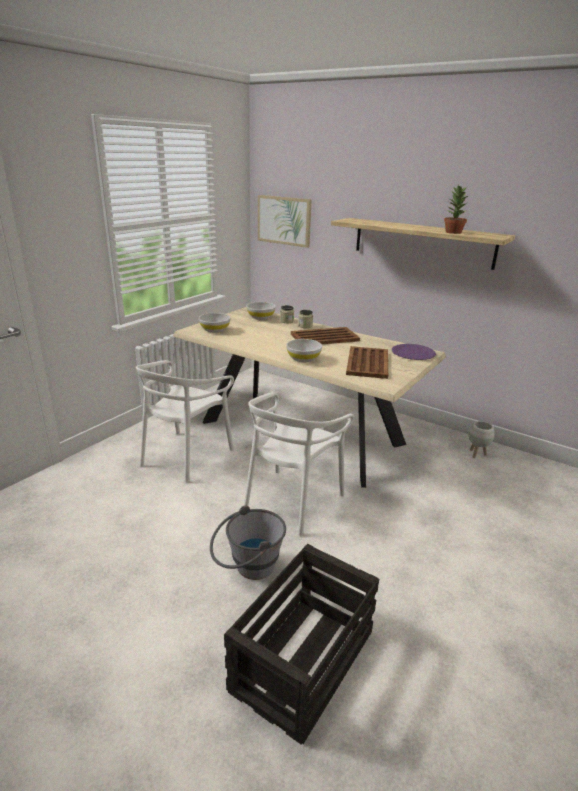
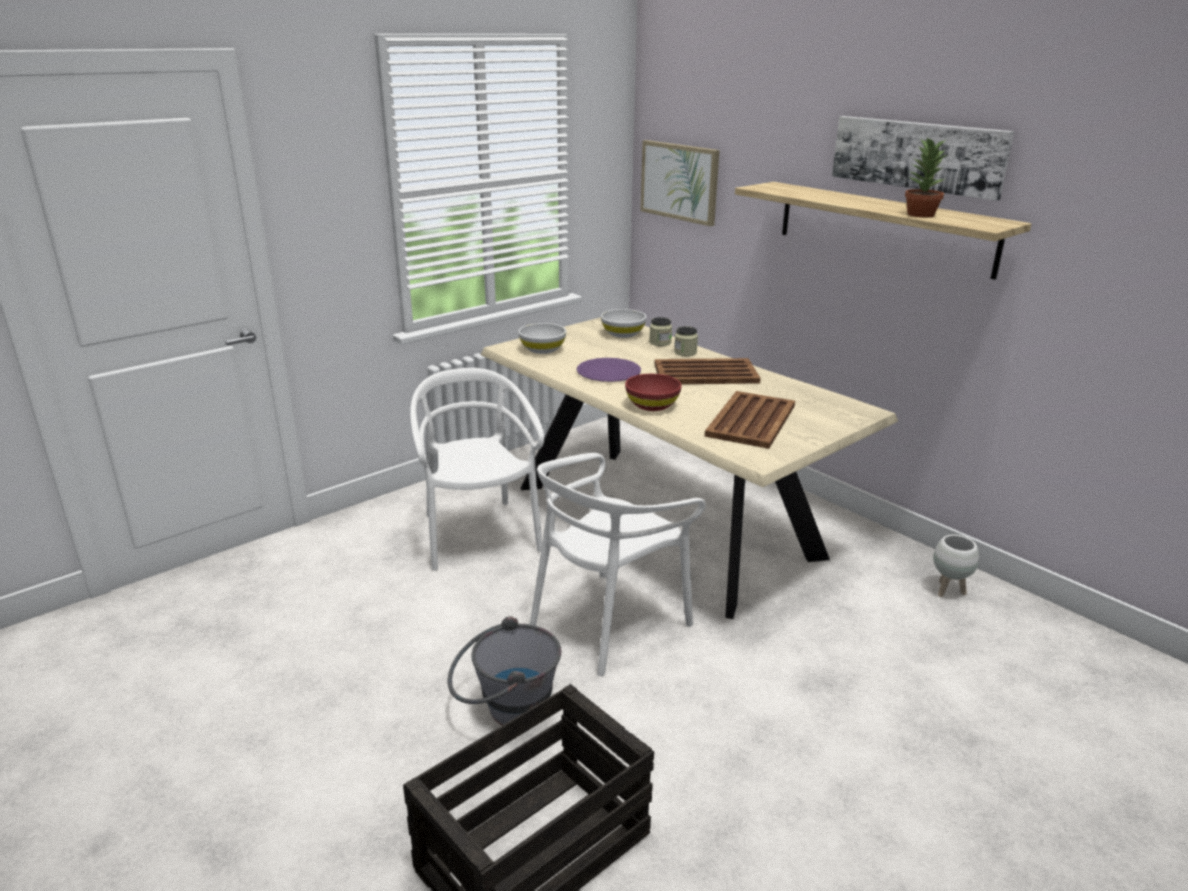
camera: 15 degrees right, 0 degrees up
(186, 455) = (478, 535): white chair -> white chair turned 120 degrees clockwise
(303, 359) = (652, 405): white bowl -> red bowl
(413, 353) = (838, 411): purple plate -> purple plate (608, 372)
(443, 198) = (917, 155): none -> picture

